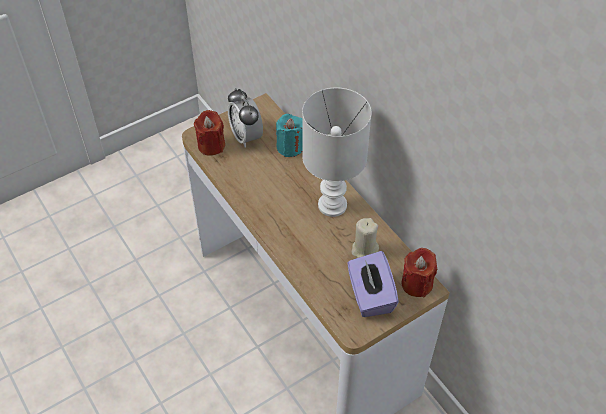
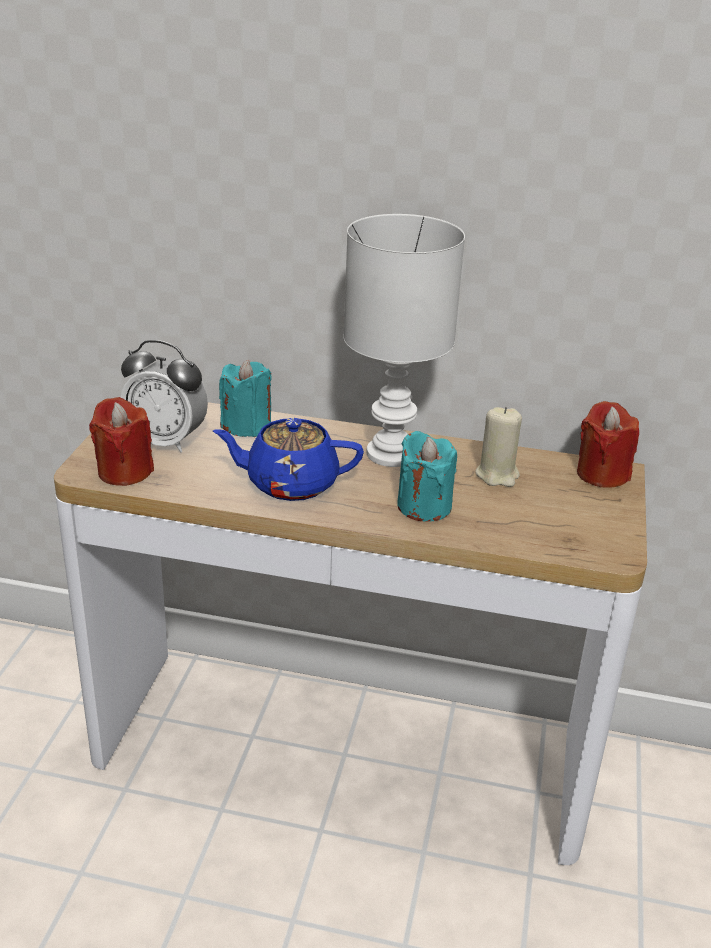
camera: 45 degrees left, 20 degrees down
(267, 195) = (290, 484): none -> blue teapot
(307, 246) = (424, 506): none -> turquoise candle
(370, 295) = (574, 512): purple tissue box -> none

